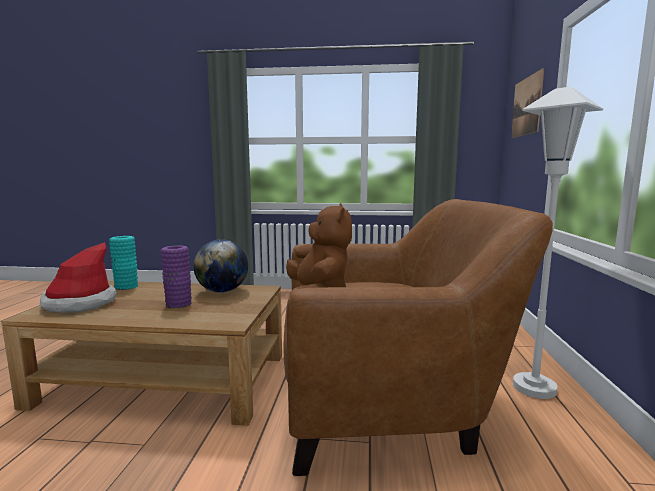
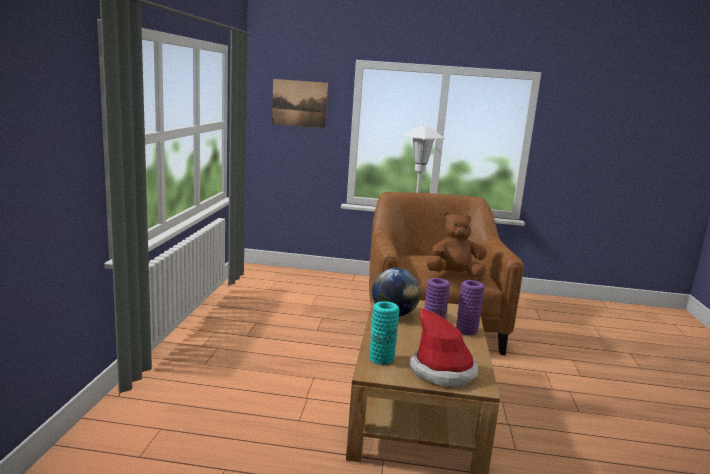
camera: 90 degrees left, 5 degrees up
(164, 318) = (466, 330): none -> purple vase

